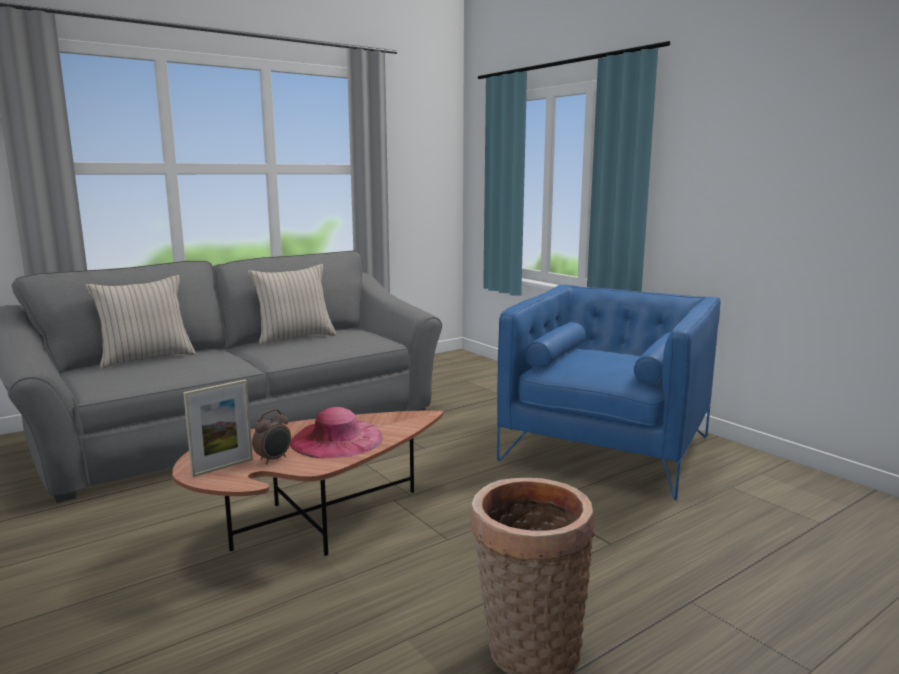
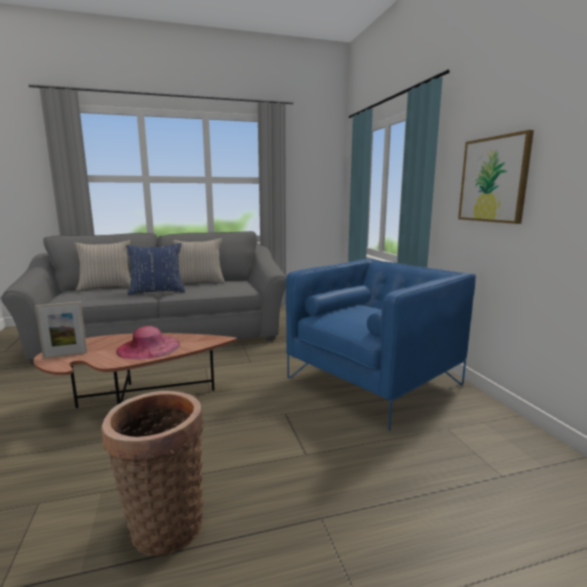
camera: 20 degrees right, 0 degrees up
(247, 357) = (157, 292): none -> blue pillow
(274, 459) = (97, 354): alarm clock -> none
(737, 182) = (493, 179): none -> picture

